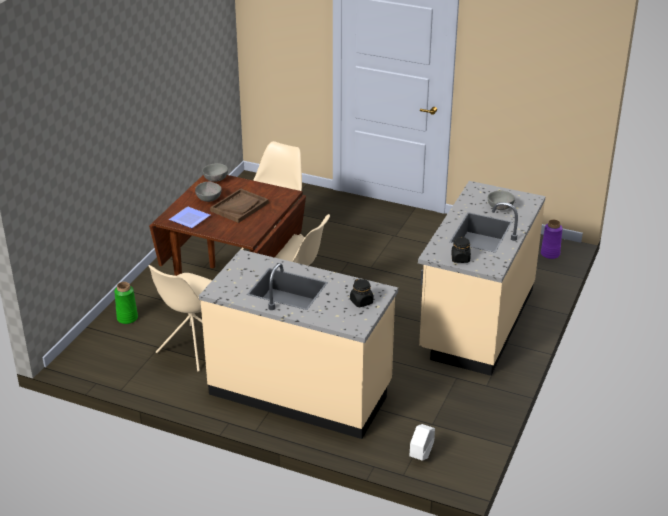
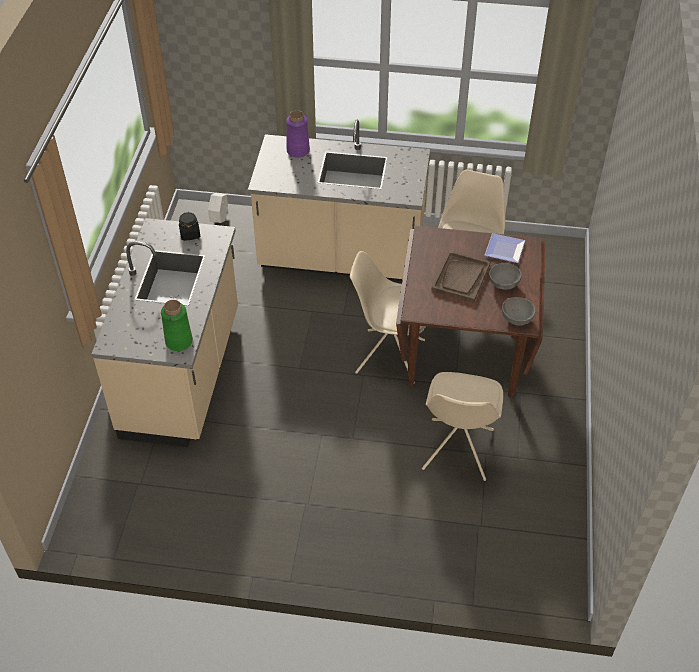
camera: 165 degrees right, 15 degrees up
(127, 318) = (553, 303): green vase -> green vase (179, 341)
(361, 302) = (278, 167): black jar -> none
(500, 208) = (149, 319): grey bowl -> none
(550, 254) = (91, 512): purple vase -> purple vase (298, 151)

